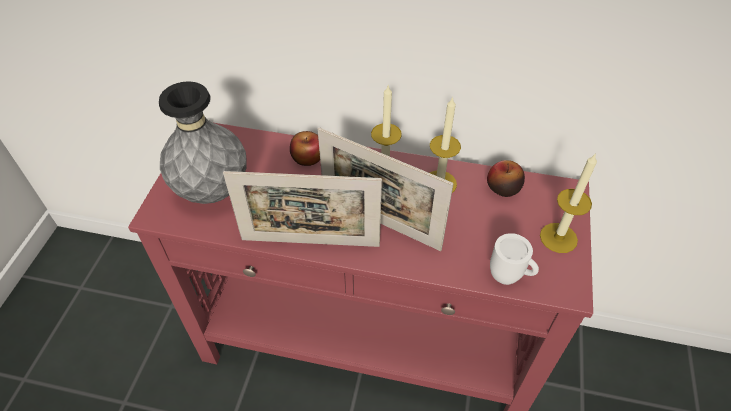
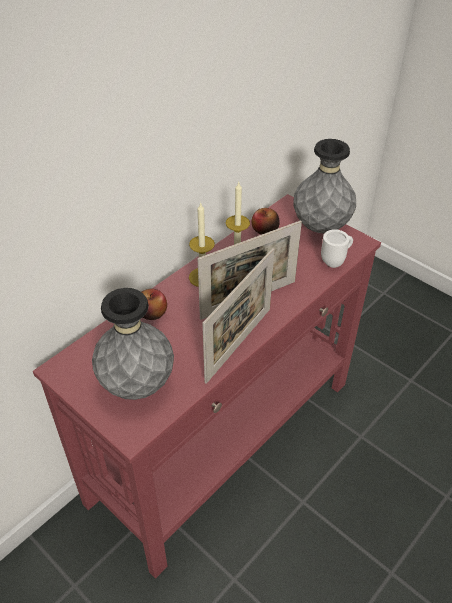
camera: 60 degrees left, 5 degrees down
(558, 238) = (321, 227): candle -> grey vase

